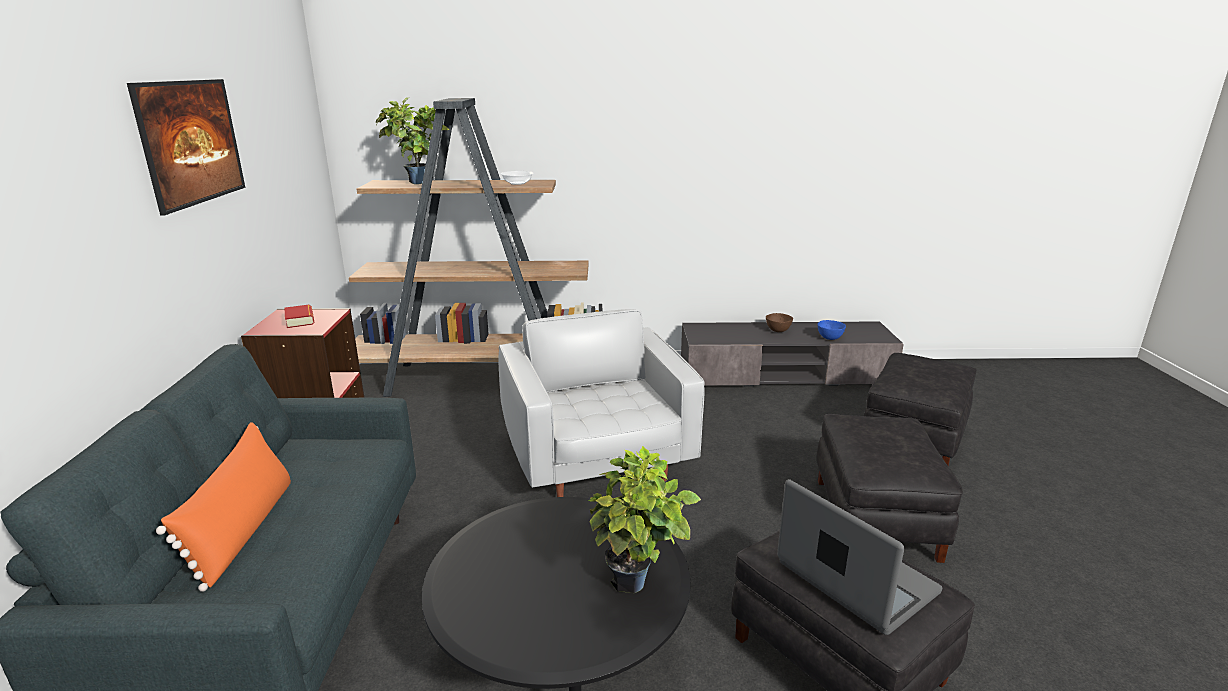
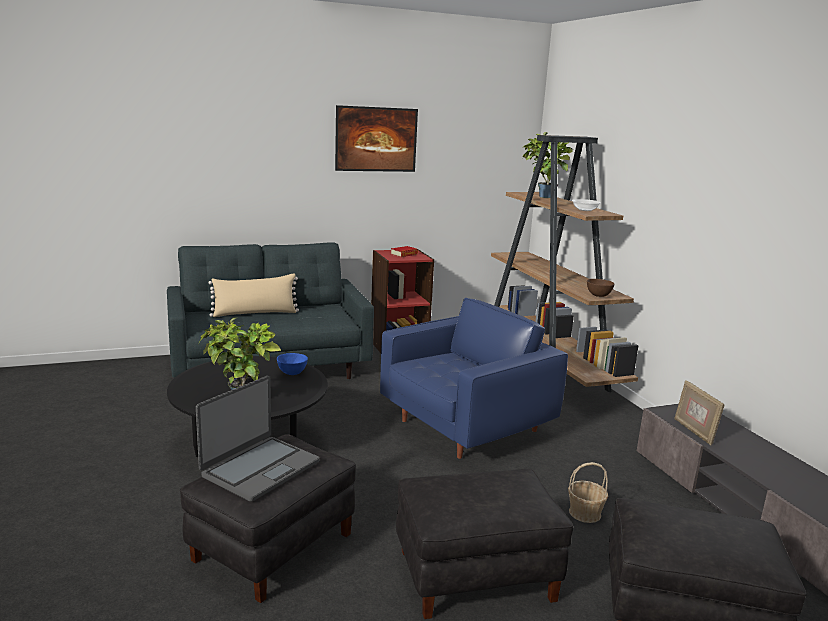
camera: 70 degrees right, 5 degrees down
(244, 530) = (255, 313): orange pillow -> beige pillow
(598, 461) = (464, 427): white armchair -> blue armchair
(738, 340) = (694, 431): none -> picture frame
(777, 331) = (757, 453): brown bowl -> brown bowl (598, 295)
(780, 438) = (585, 513): none -> basket
(829, 338) = (786, 489): blue bowl -> blue bowl (291, 373)

